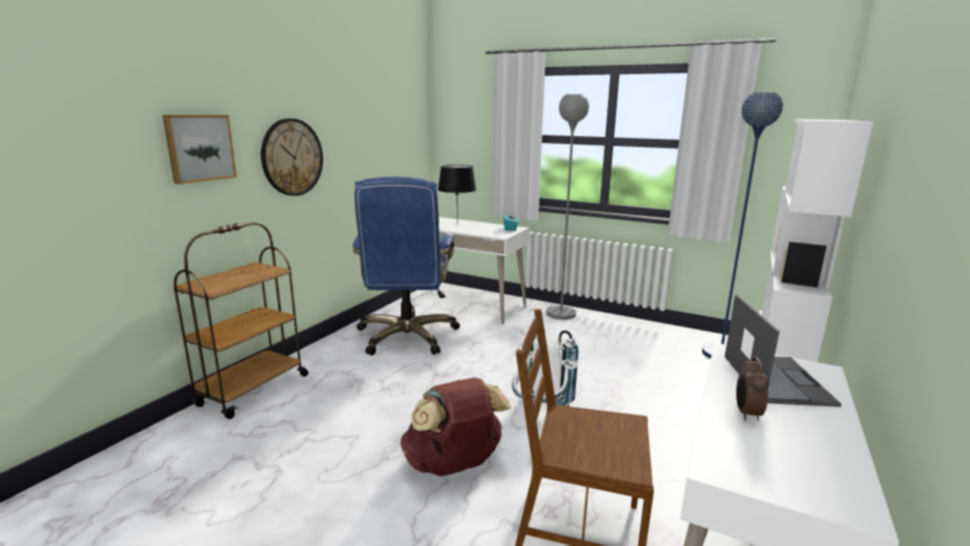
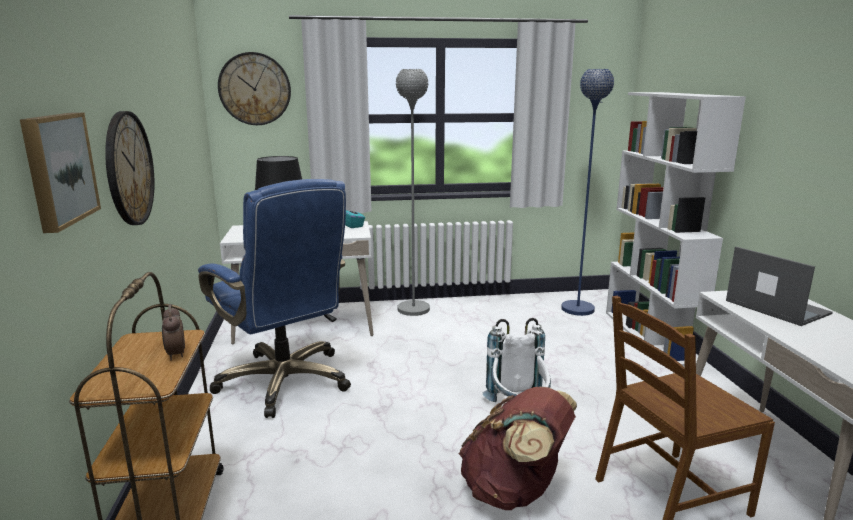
camera: 35 degrees left, 0 degrees up
(463, 111) = (255, 89): none -> wall clock
(746, 414) = (809, 336): alarm clock -> alarm clock (175, 354)

